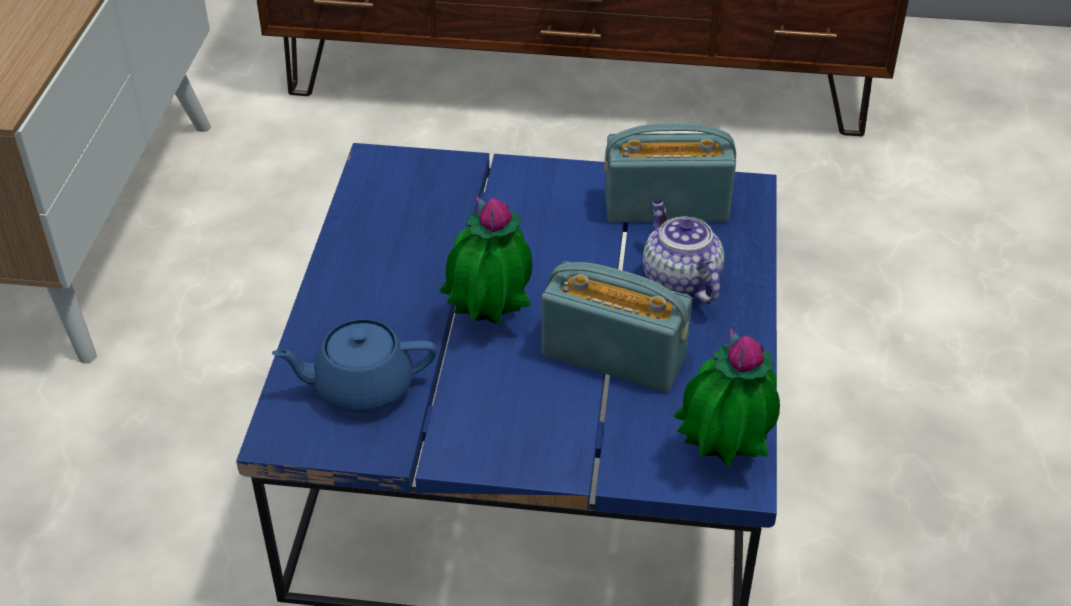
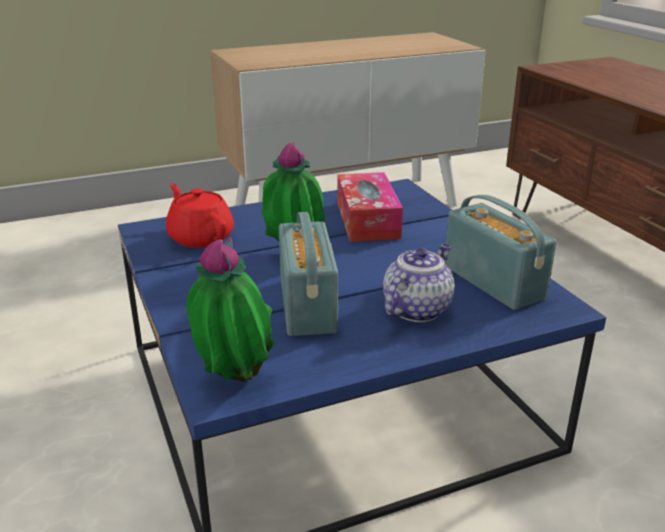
camera: 60 degrees right, 15 degrees down
(362, 387) = (200, 237): blue teapot -> red teapot
(445, 227) = (367, 220): none -> tissue box

